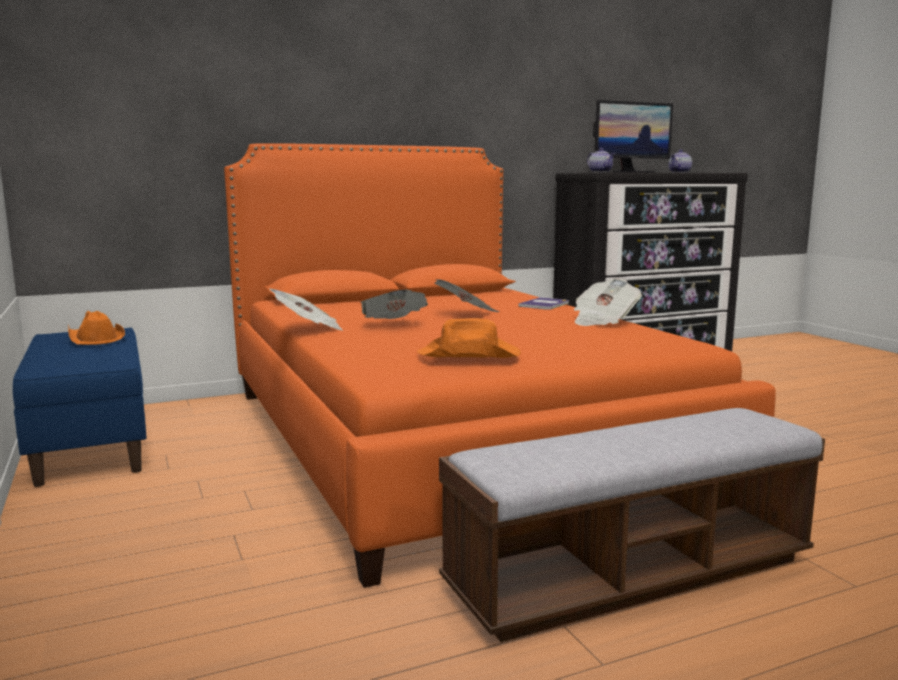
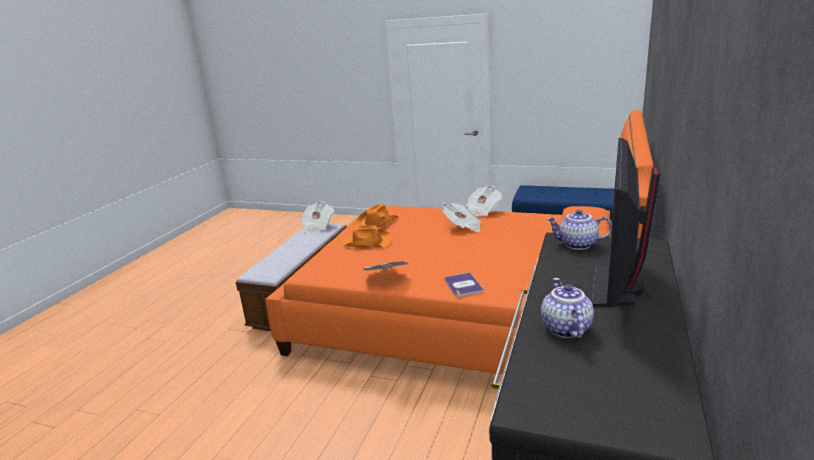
camera: 135 degrees right, 10 degrees up
(95, 339) = (591, 197): orange hat -> orange hat (367, 242)
(467, 314) = (468, 251): newspaper -> newspaper (317, 226)

